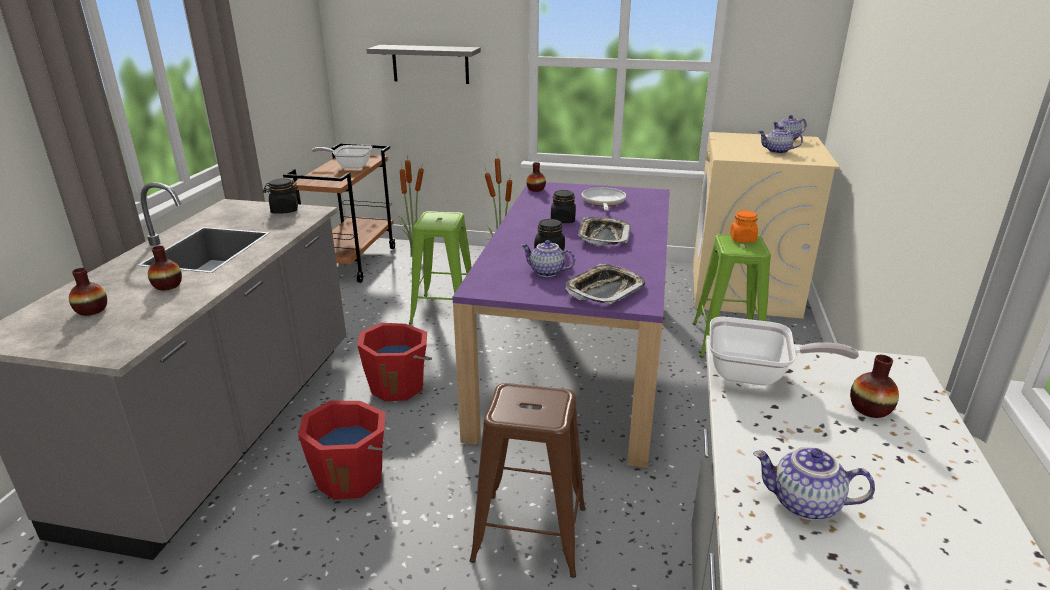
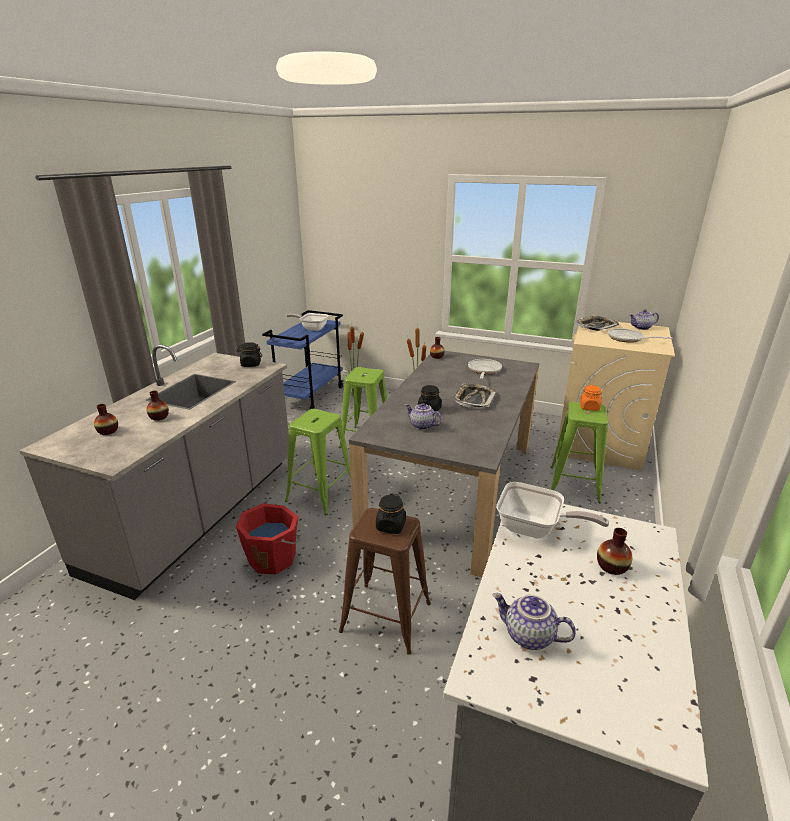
camera: 10 degrees right, 0 degrees up
(352, 261) = (310, 396): brown cart -> blue cart
(398, 385) = (320, 494): red bucket -> green stool
(430, 64) = (374, 257): grey shelf -> none
(563, 220) = (448, 384): black jar -> black jar (391, 526)
(576, 361) = (453, 488): purple dining table -> grey dining table
(604, 290) = (459, 444): tray -> tray (596, 326)
(777, 151) = (628, 339): teapot -> frying pan

